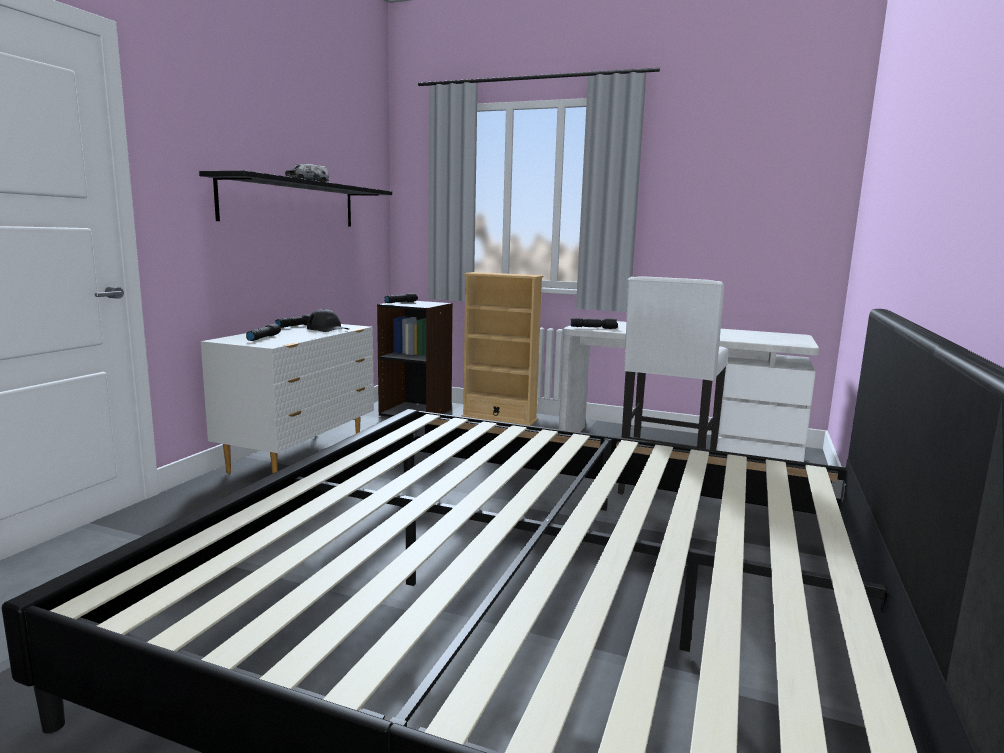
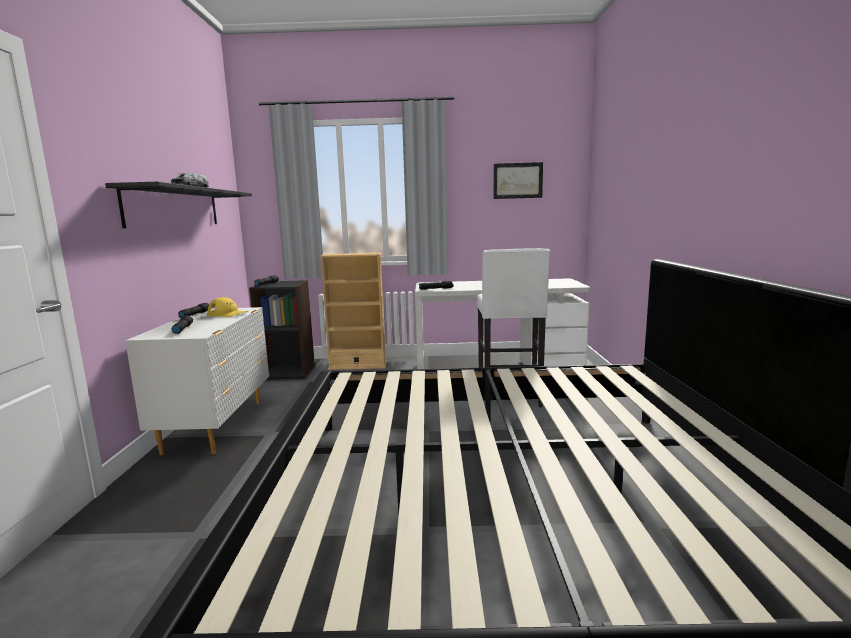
camera: 20 degrees left, 0 degrees up
(328, 329) = (227, 314): black cap -> yellow cap
(746, 186) = (517, 180): none -> picture

